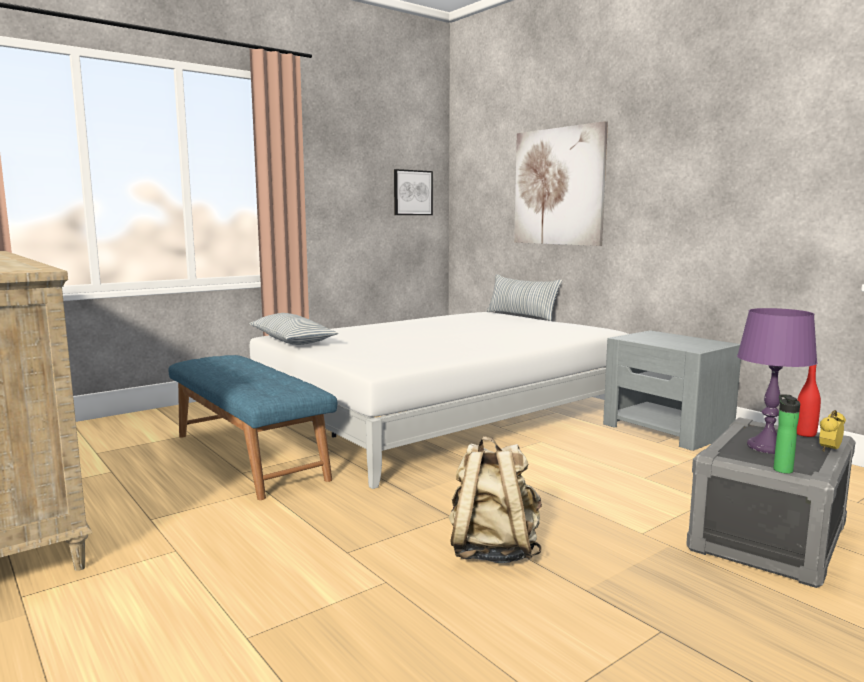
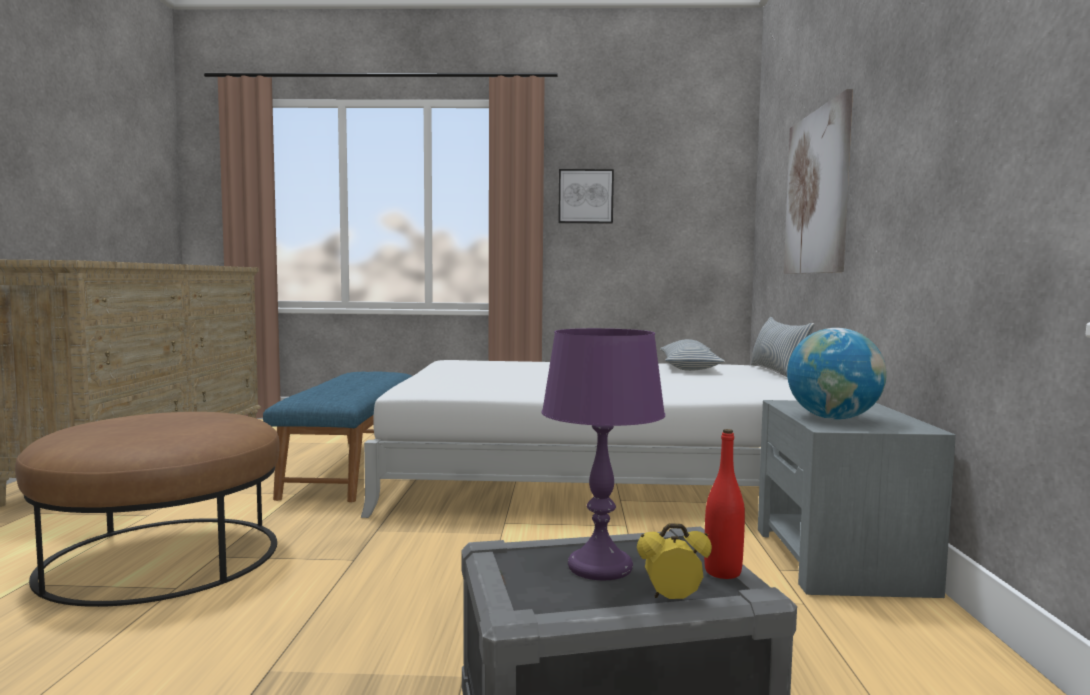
camera: 40 degrees right, 5 degrees down
(292, 340) = (449, 364): pillow -> pillow (689, 368)
(303, 570) = (162, 556): none -> brown ottoman
(412, 193) = (696, 216): picture -> picture (585, 196)
(493, 551) = (300, 601): beige backpack -> none
(678, 344) = (833, 418): none -> globe
(782, 469) = (504, 591): bottle -> none

